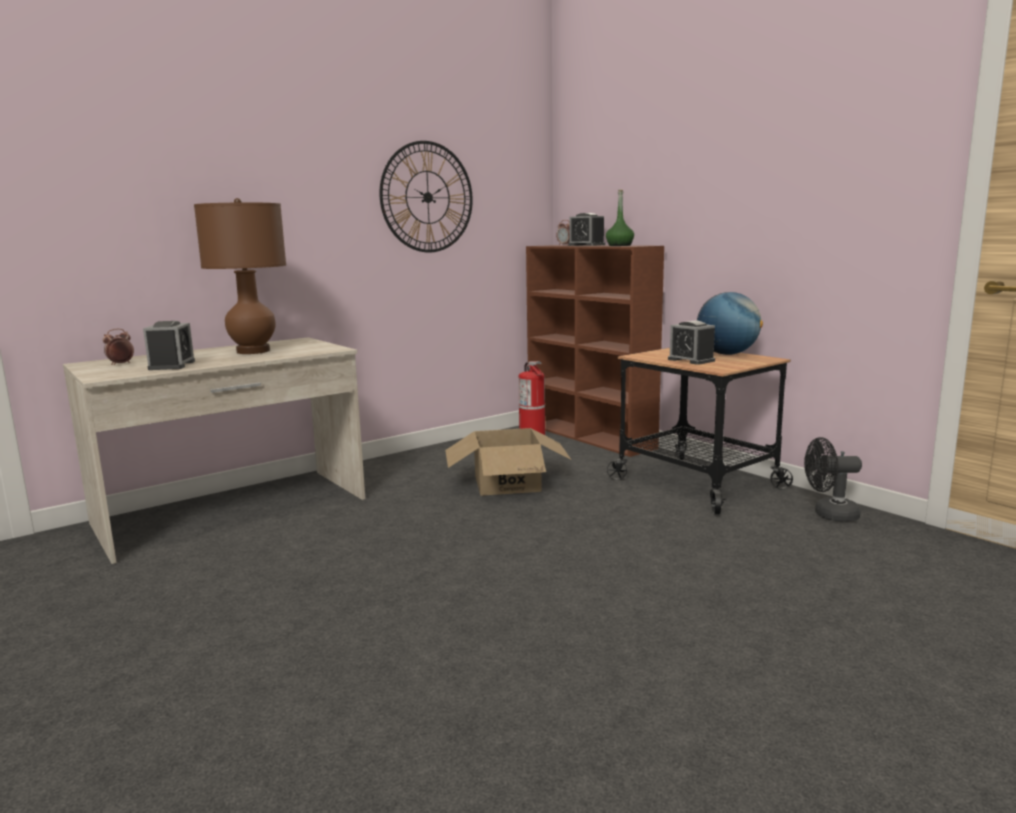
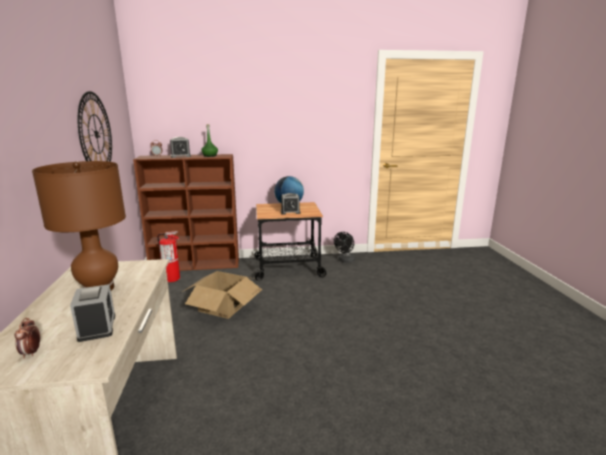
camera: 60 degrees left, 5 degrees up
(172, 365) = (97, 327): alarm clock -> alarm clock turned 45 degrees clockwise

